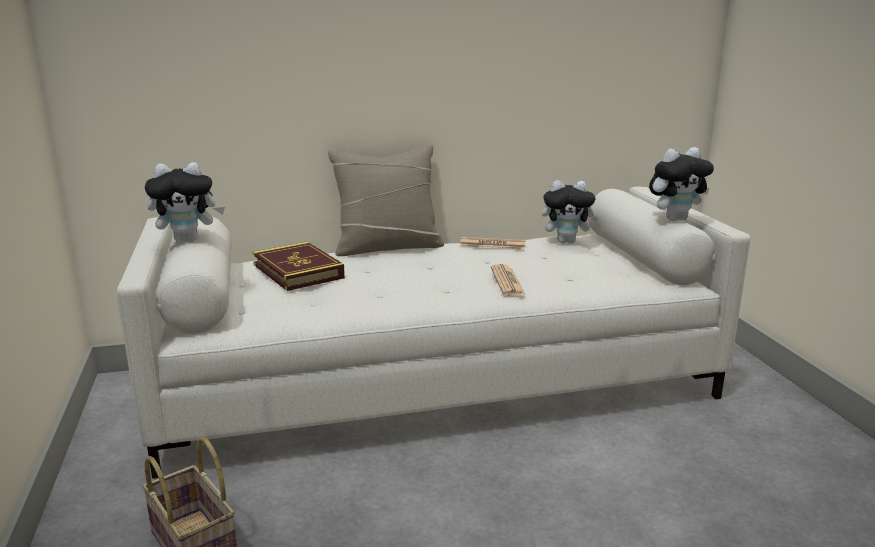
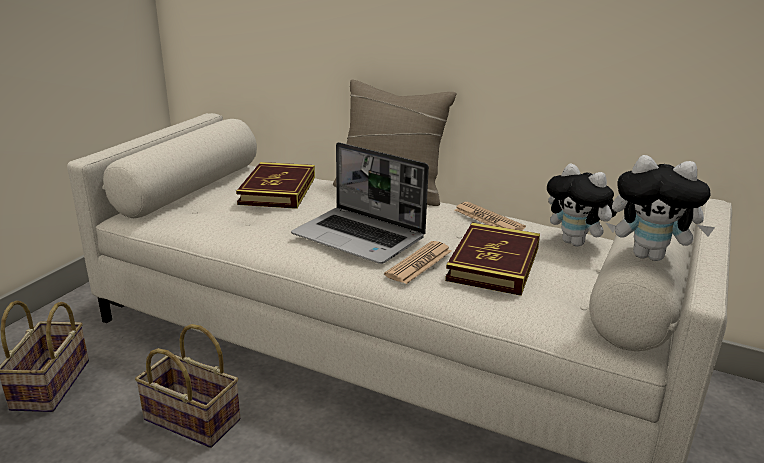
camera: 40 degrees right, 5 degrees up
(188, 240) = (178, 137): plush toy -> none
(376, 499) = (189, 420): none -> basket
(436, 280) = (360, 237): none -> laptop
(548, 267) = (493, 264): none -> book

